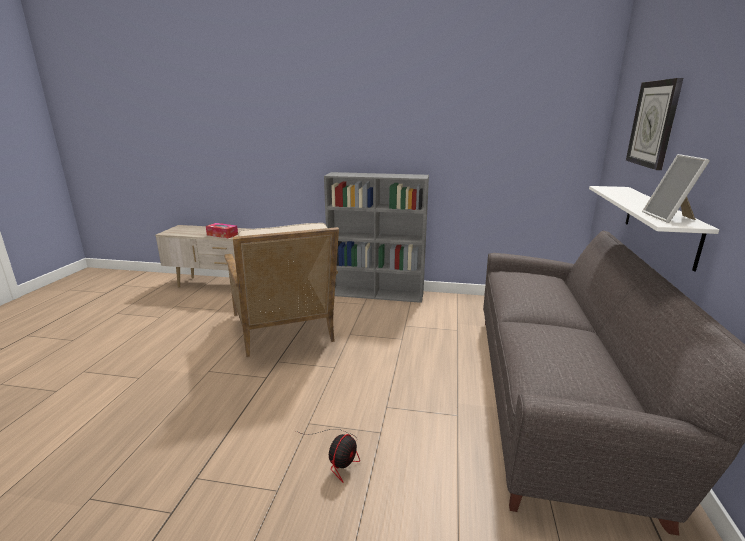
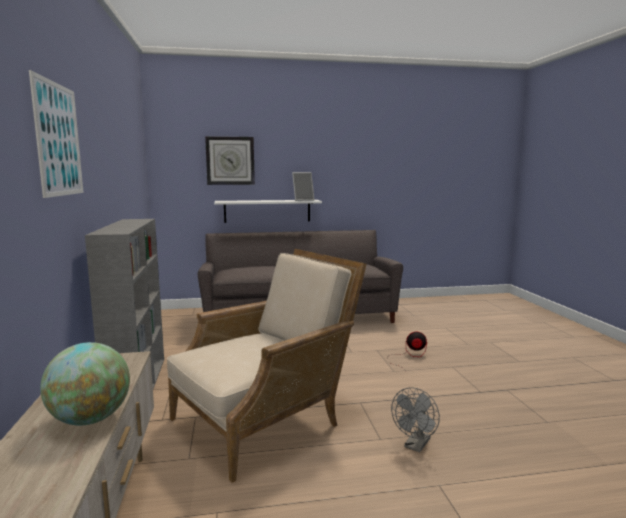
camera: 110 degrees left, 10 degrees down
(181, 384) = (415, 446): none -> grey fan
(222, 235) = (90, 419): tissue box -> globe
(314, 113) = (58, 139): none -> picture

